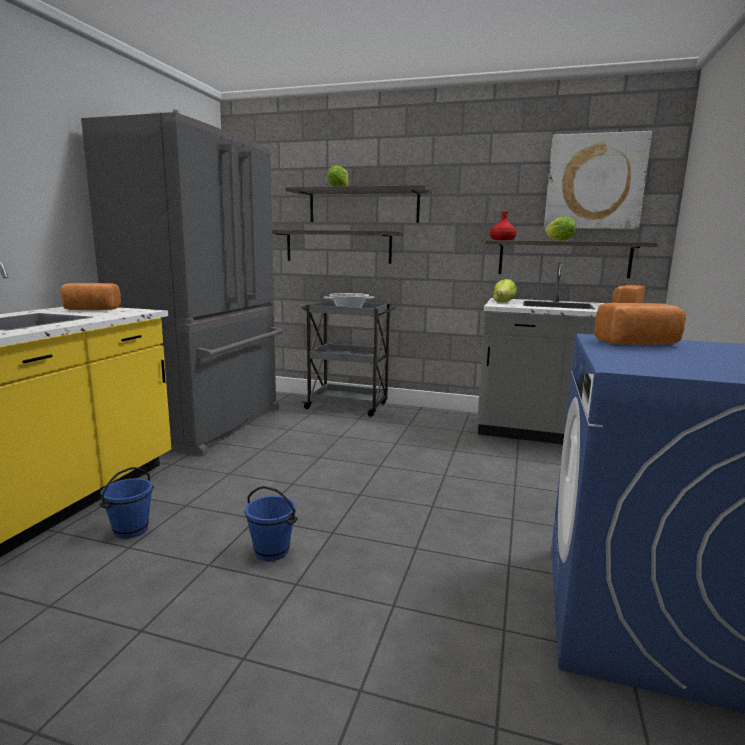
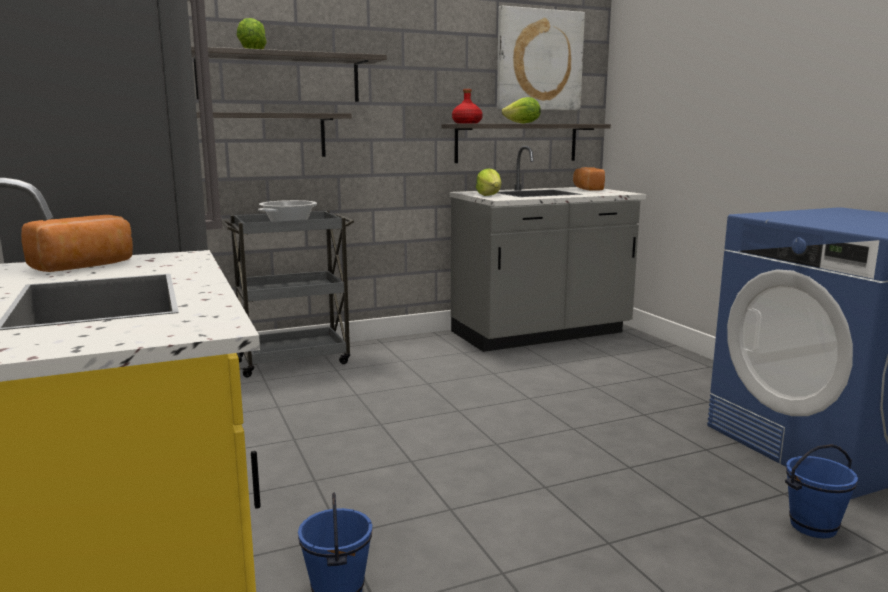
camera: 40 degrees left, 0 degrees up
(271, 552) = (532, 530): blue bucket -> blue bucket (813, 527)
(639, 343) = (797, 216): bread -> none

